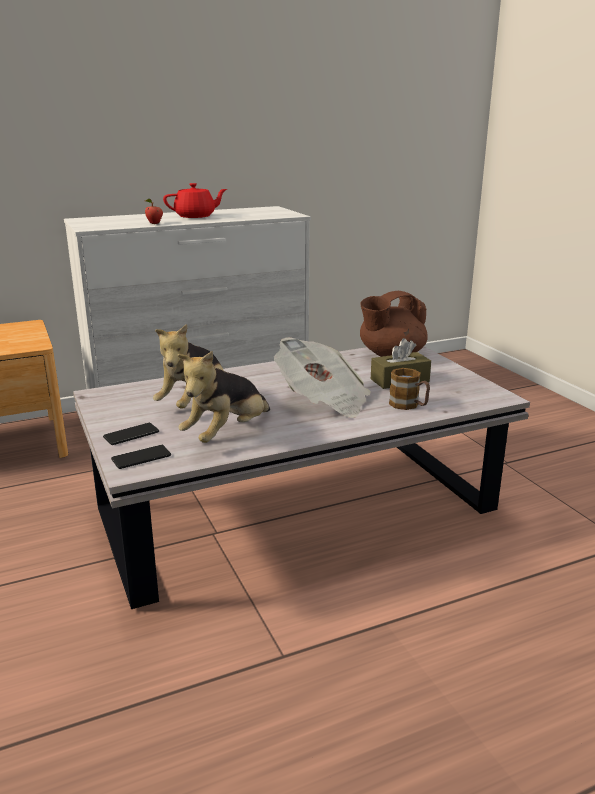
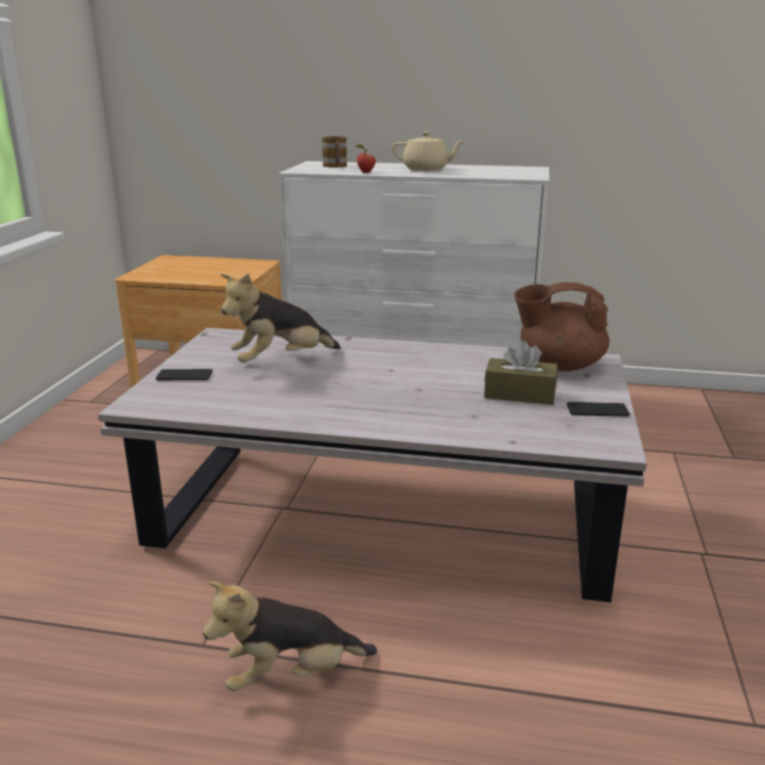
camera: 35 degrees right, 0 degrees up
(141, 457) = (158, 397): phone -> phone (597, 410)
(196, 216) = (426, 169): red teapot -> beige teapot
(227, 434) = (257, 398): plush toy -> plush toy (291, 675)
(323, 401) = (398, 393): newspaper -> none
(409, 405) = (481, 423): mug -> mug (335, 166)

